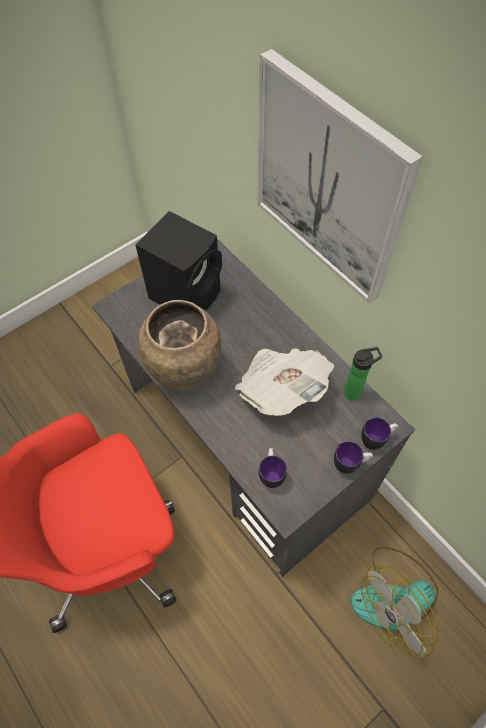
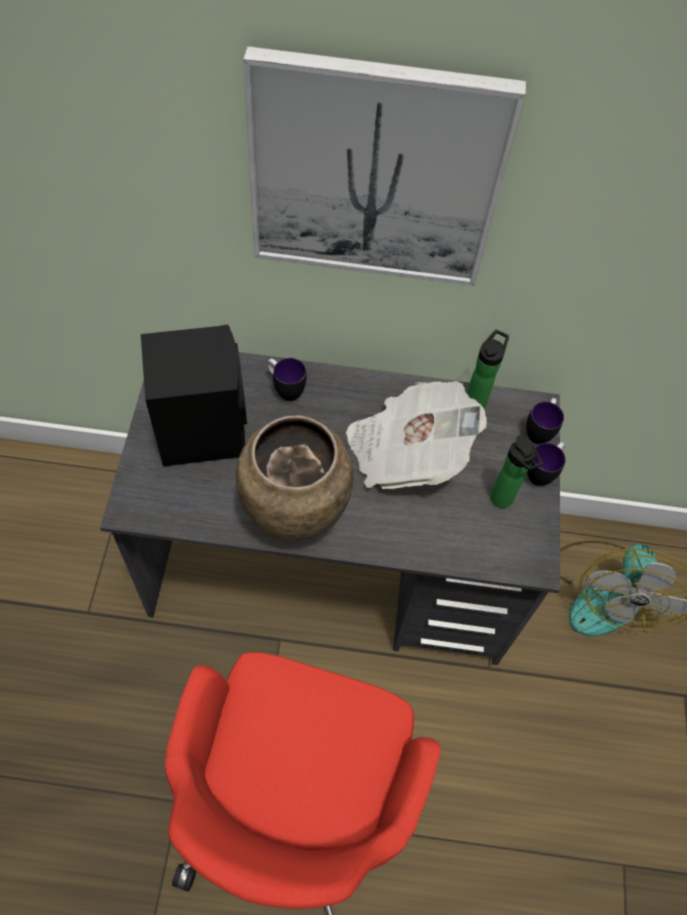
camera: 50 degrees left, 0 degrees up
(271, 474) = (486, 542): mug -> mug (285, 389)
(307, 461) = (503, 501): none -> bottle

